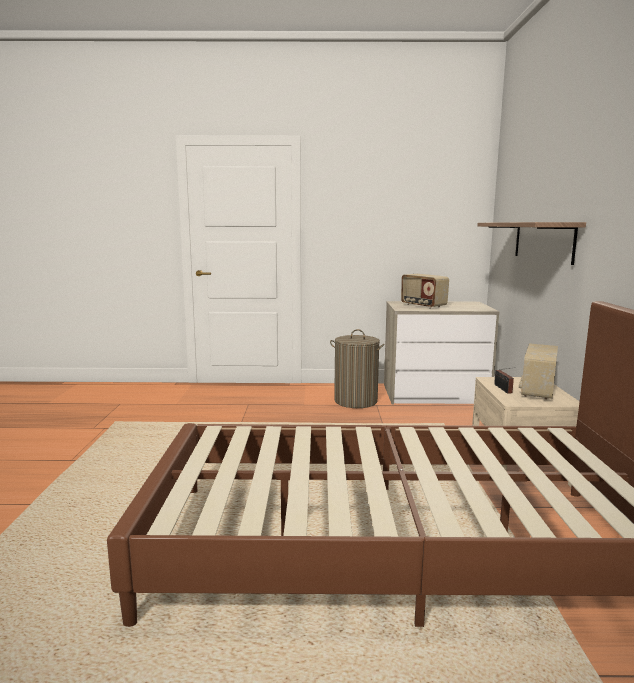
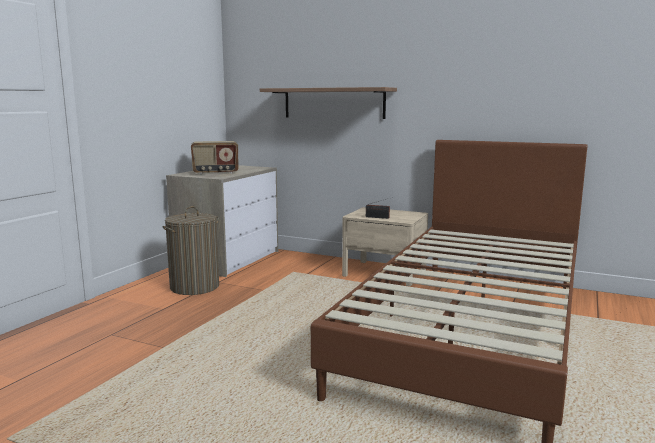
camera: 65 degrees left, 0 degrees up
(536, 391) = (391, 213): radio -> none

